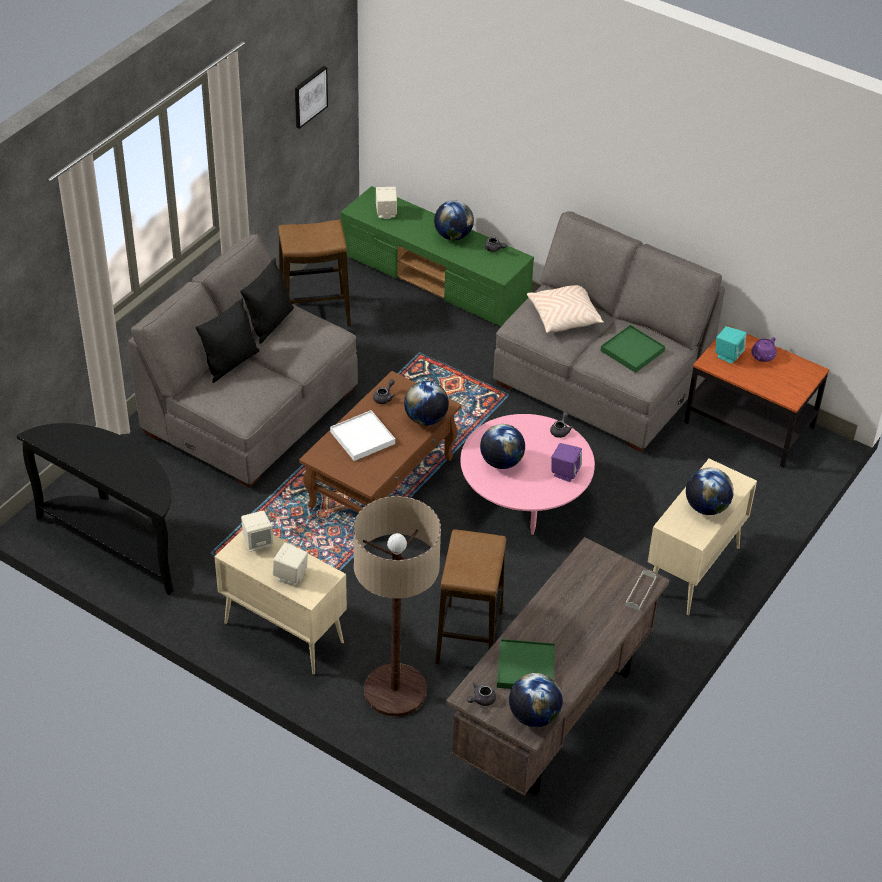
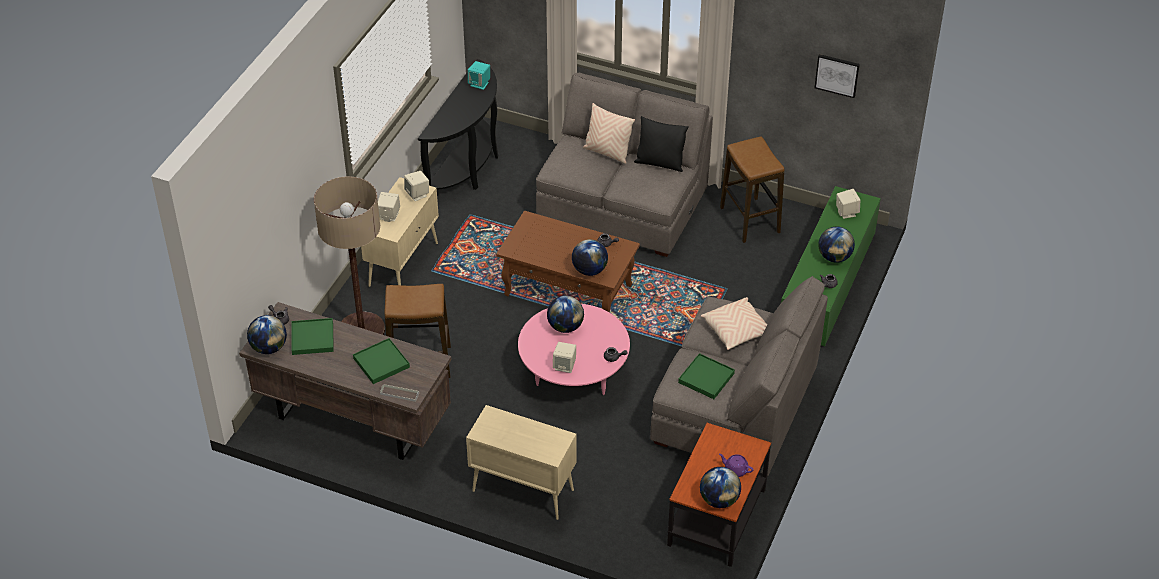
camera: 80 degrees right, 0 degrees up
(230, 363) = (607, 152): black pillow -> beige pillow
(362, 438) = (557, 239): white tray -> none
(565, 472) = (565, 366): purple speaker -> beige speaker
(584, 603) = (381, 363): none -> green tray
(706, 507) = (516, 436): globe -> globe (719, 500)
(728, 355) = (728, 445): turquoise speaker -> turquoise speaker (479, 84)

